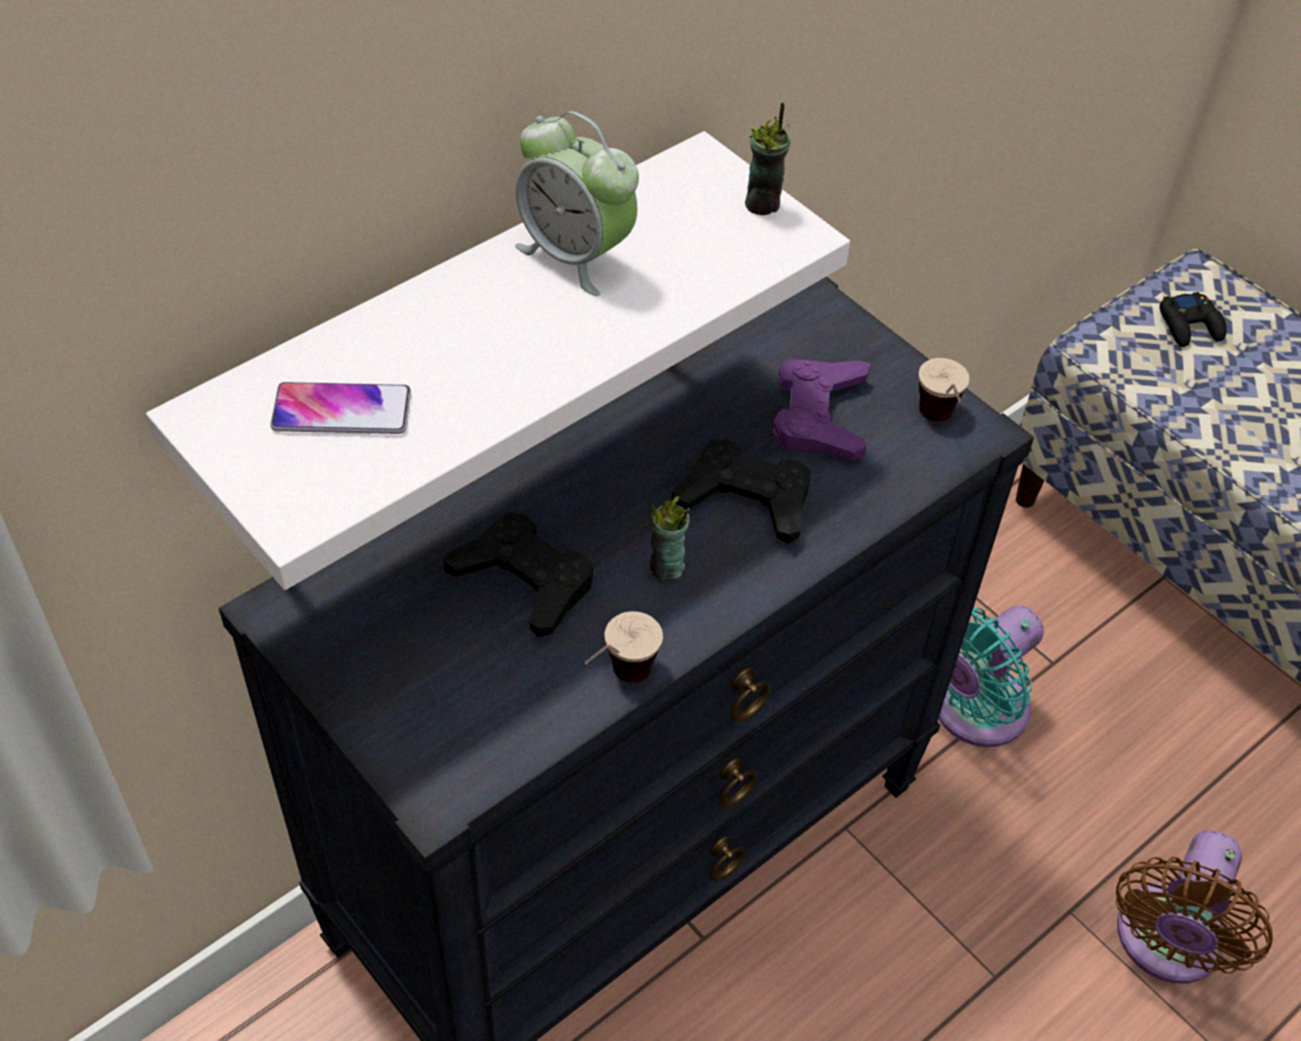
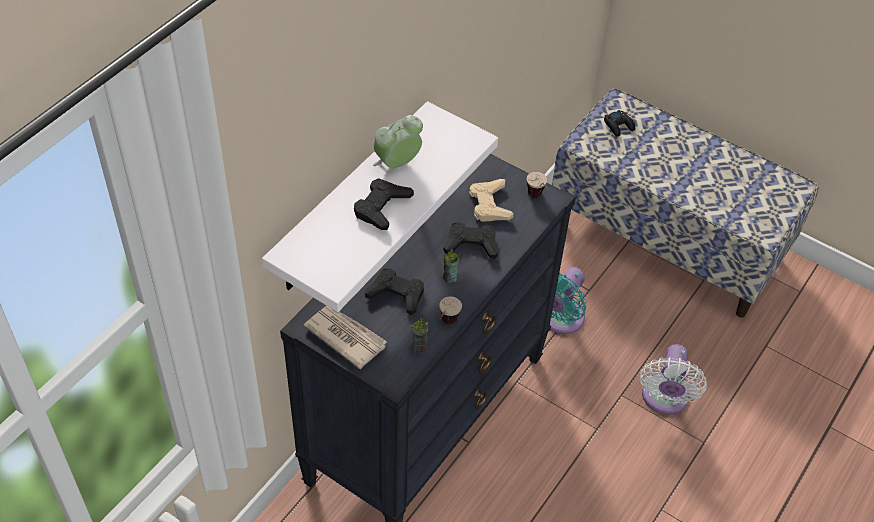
camera: 15 degrees left, 0 degrees up
(342, 410) = (335, 242): phone -> none
(364, 656) = (345, 336): none -> newspaper
(494, 349) = (381, 207): none -> black game controller
(576, 255) = (397, 164): alarm clock -> alarm clock turned 120 degrees clockwise
(763, 204) = (461, 128): cup -> cup (419, 347)
(819, 416) = (490, 204): purple game controller -> beige game controller
(1165, 944) = (664, 399): brown fan -> white fan

